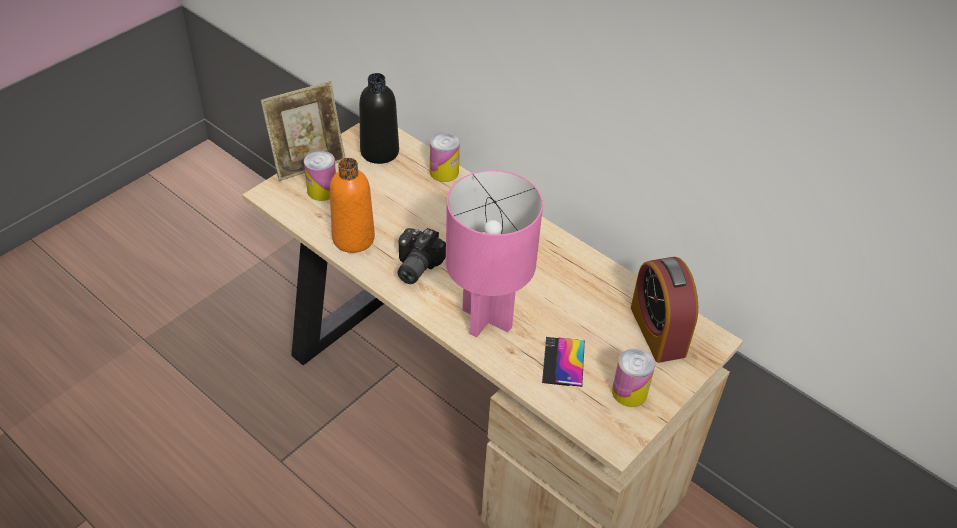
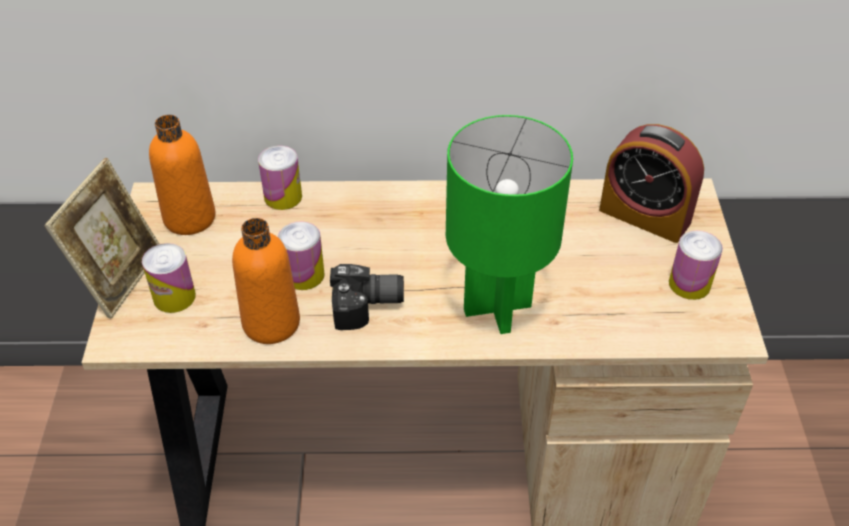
camera: 40 degrees left, 0 degrees up
(379, 152) = (189, 218): black bottle -> orange bottle
(402, 224) = (304, 275): none -> can
(414, 266) = (368, 307): camera -> camera turned 75 degrees counterclockwise
(485, 319) = (496, 309): pink table lamp -> green table lamp
(563, 362) = (608, 298): phone -> none

